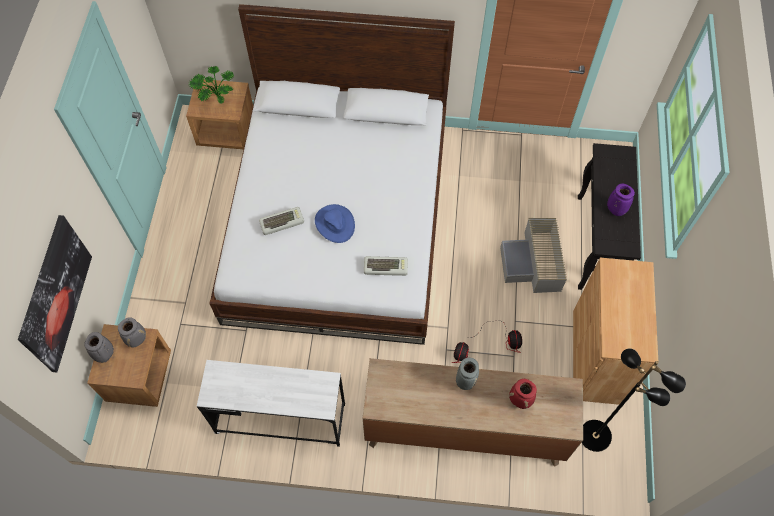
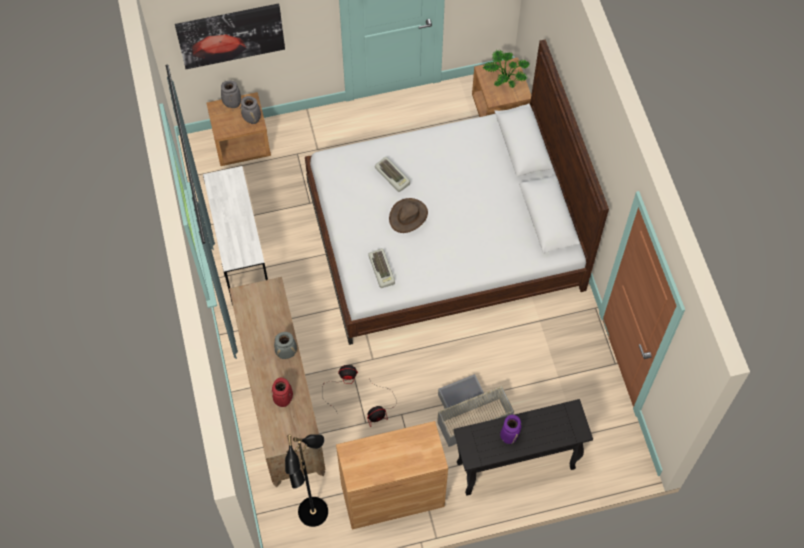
camera: 70 degrees right, 0 degrees up
(334, 224) = (408, 216): blue hat -> brown hat

